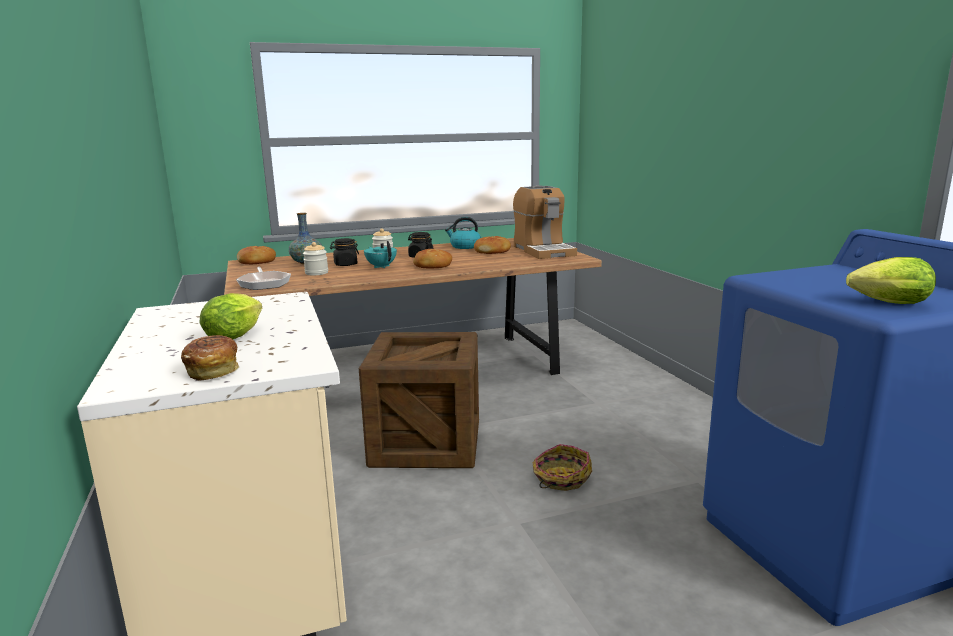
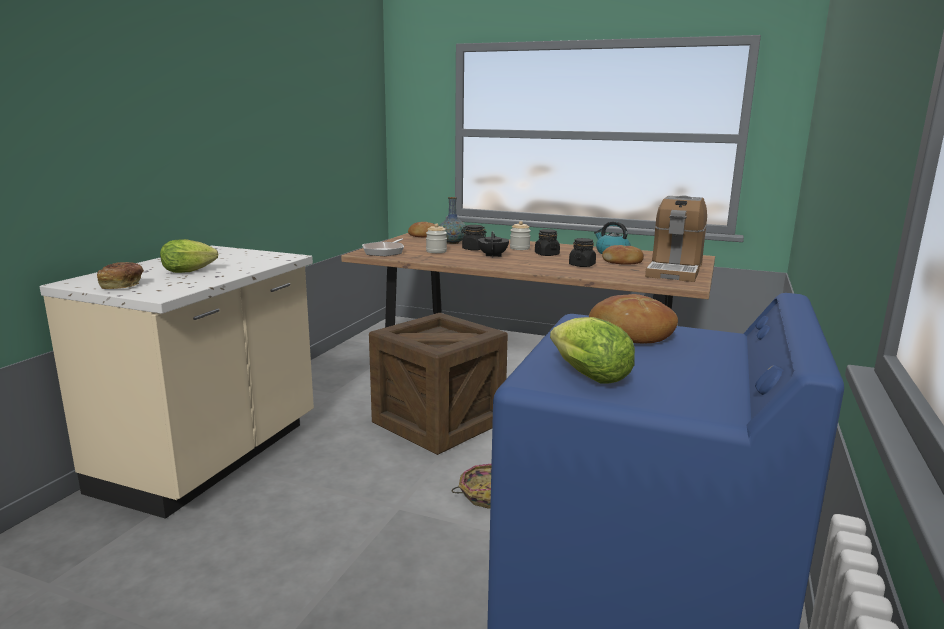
camera: 40 degrees right, 0 degrees up
(381, 266) = (493, 256): turquoise teapot -> black teapot
(432, 266) = (532, 263): bread -> bread (630, 333)
(472, 260) = (582, 265): none -> black jar

